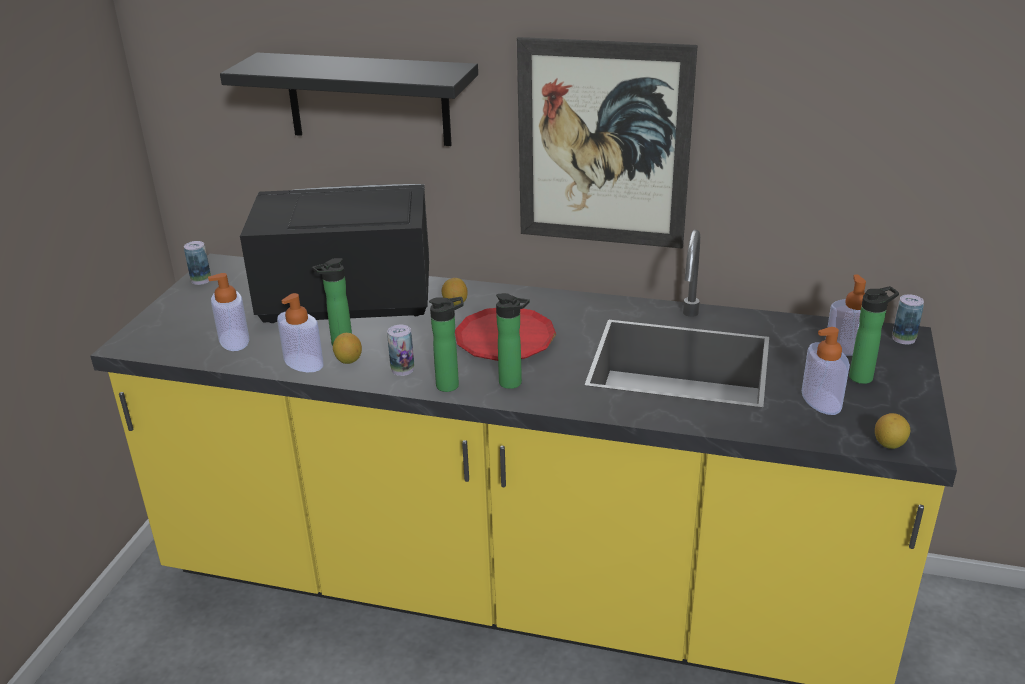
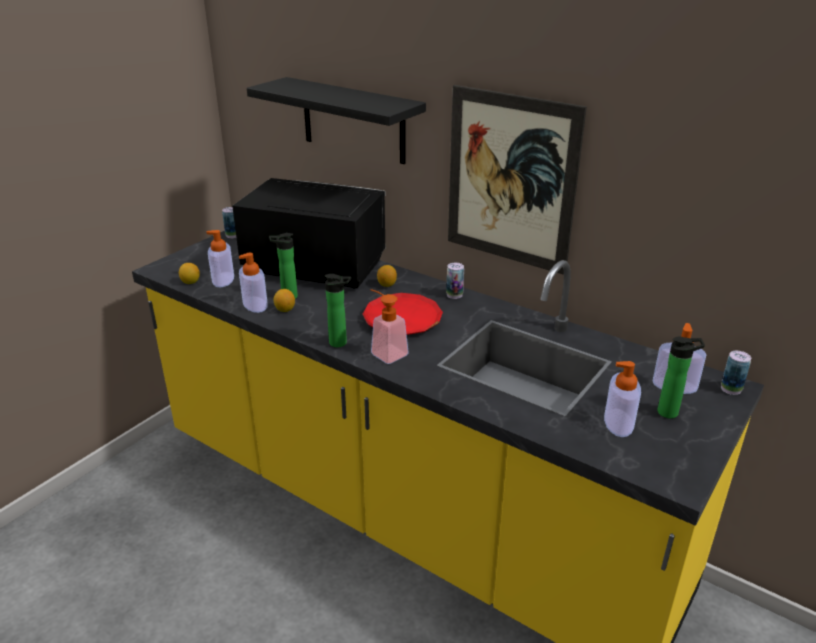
camera: 20 degrees right, 0 degrees up
(402, 369) = (316, 324): can -> can (454, 295)
(513, 383) = (385, 352): bottle -> soap dispenser
(889, 444) = (652, 474): lemon -> lemon (190, 282)

